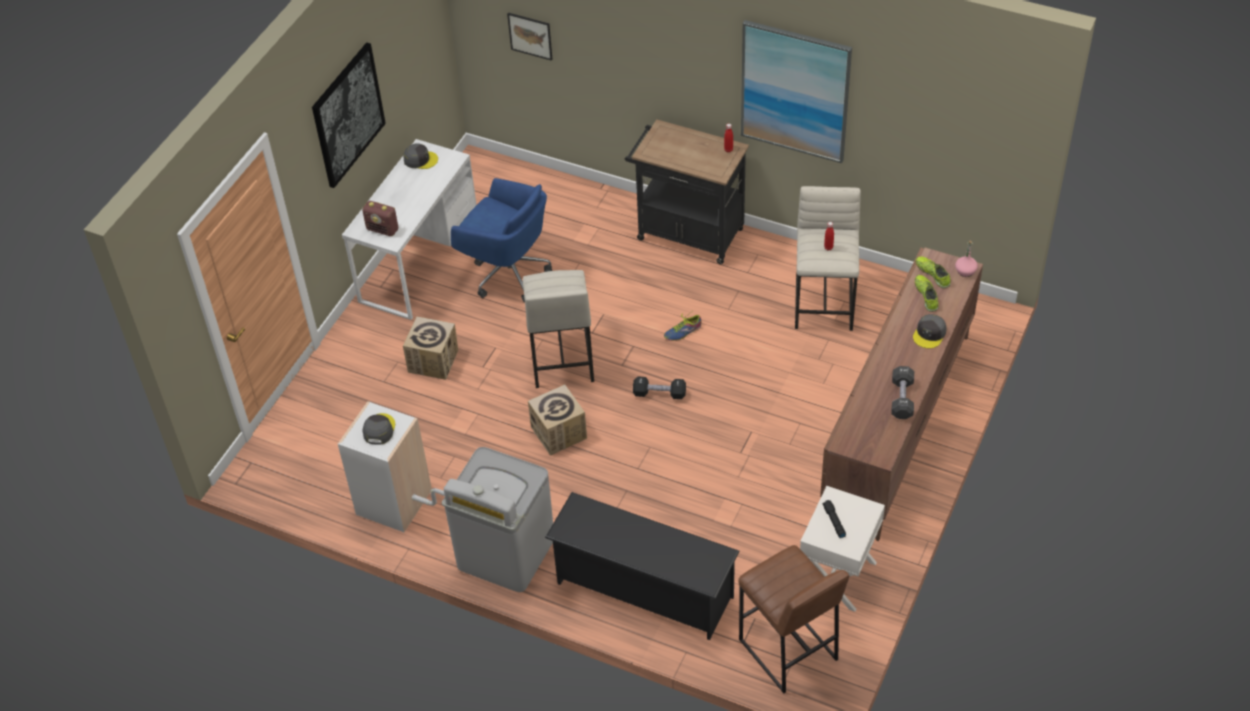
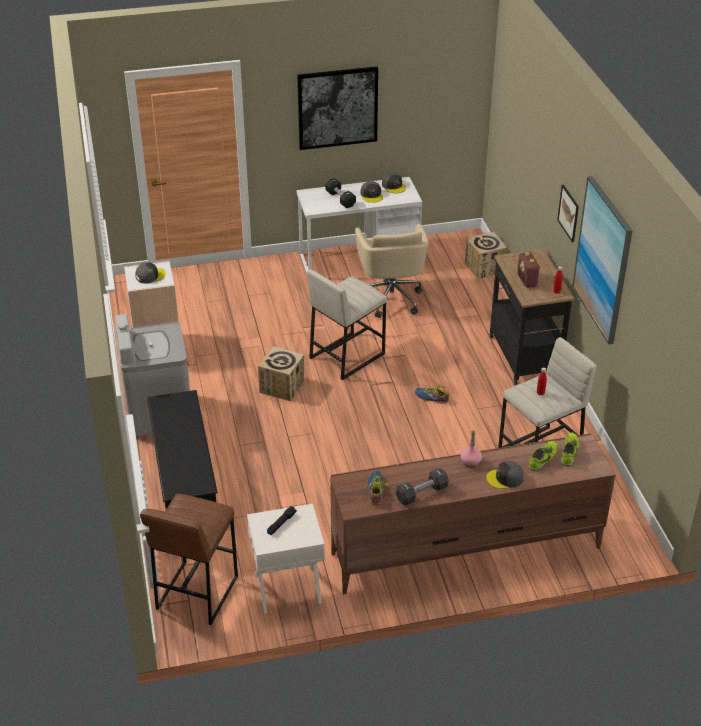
camera: 50 degrees right, 10 degrees down
(383, 229) = (318, 201): radio -> radio (527, 281)
(417, 184) = (371, 195): none -> grey cap
(433, 361) = (285, 306): cardboard box -> cardboard box (484, 267)
(507, 274) = (390, 298): blue office chair -> beige office chair
(530, 36) = (512, 144): picture -> picture (568, 213)
(659, 394) = (364, 414): black dumbbell -> black dumbbell (340, 199)
(871, 428) = (375, 490): none -> shoe
(965, 271) = (595, 468): pink bottle -> pink bottle (470, 462)

